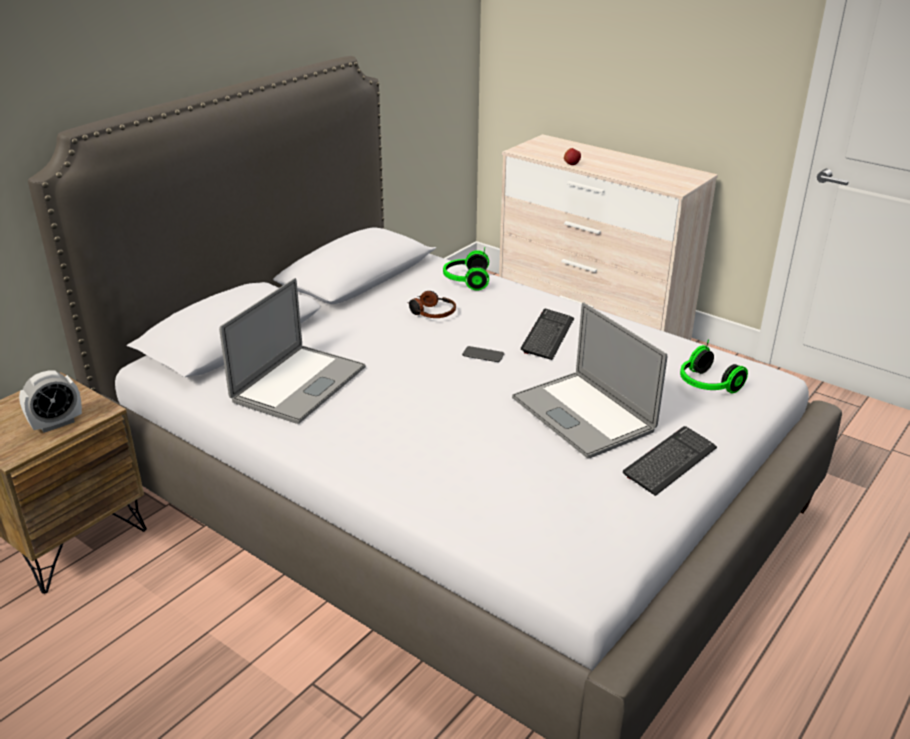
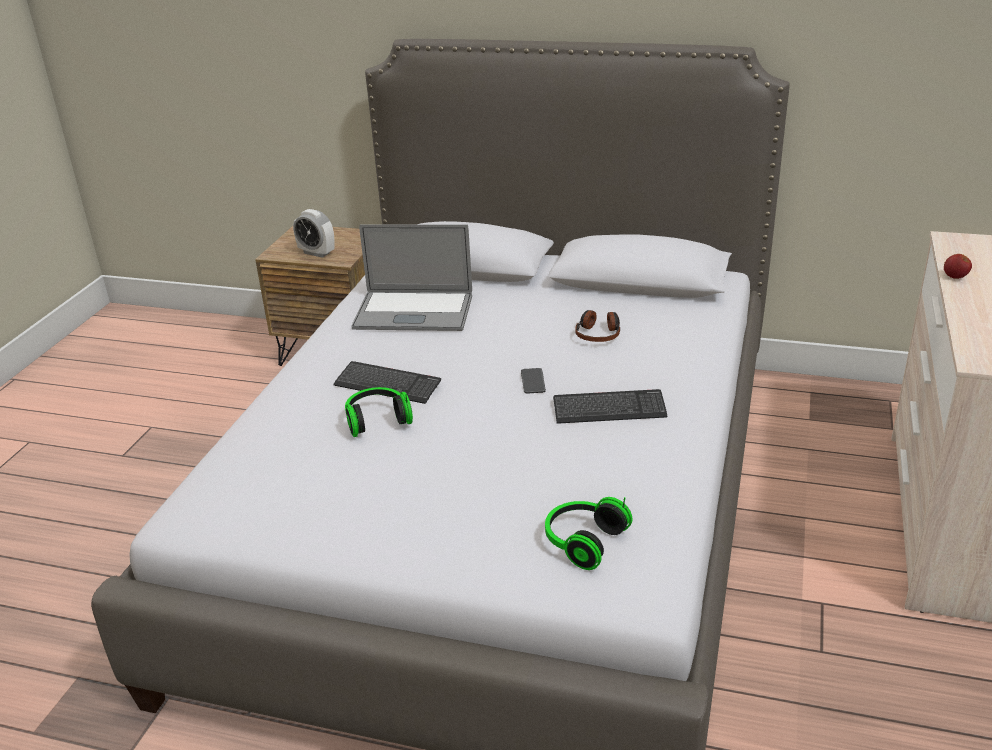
camera: 70 degrees right, 0 degrees up
(466, 280) = (691, 333): headphones -> headphones (377, 420)
(582, 414) = (454, 464): laptop -> none
(670, 462) = (392, 539): keyboard -> keyboard (387, 385)

